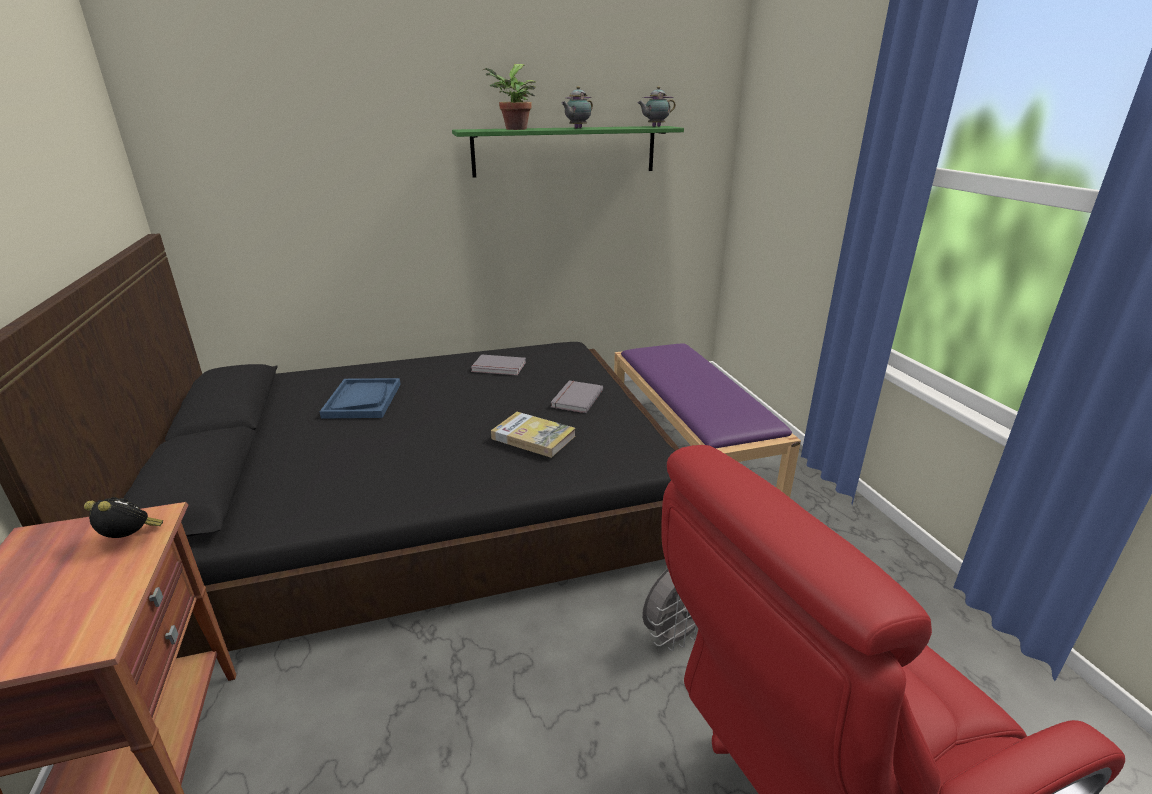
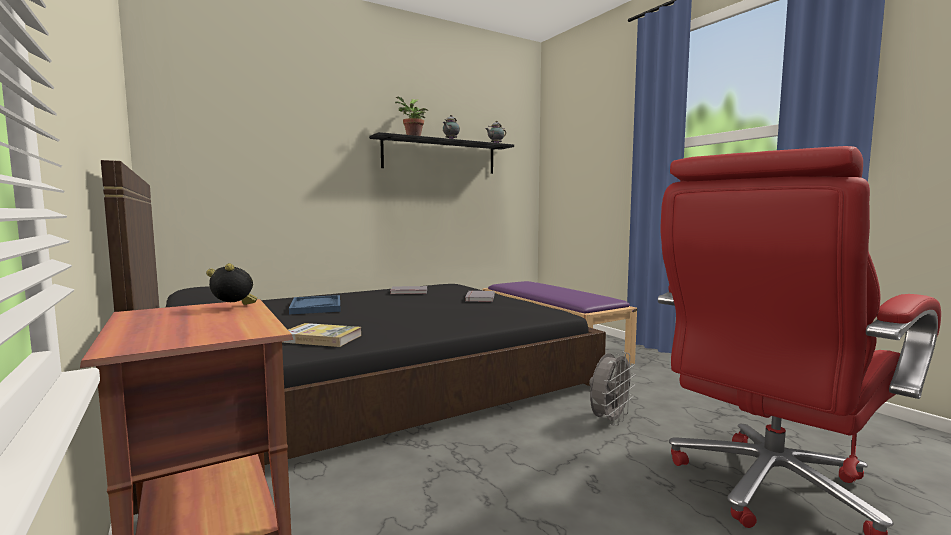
camera: 15 degrees left, 20 degrees down
(533, 437) = (467, 309): book -> book (321, 338)
(565, 151) = (440, 156): green shelf -> black shelf

